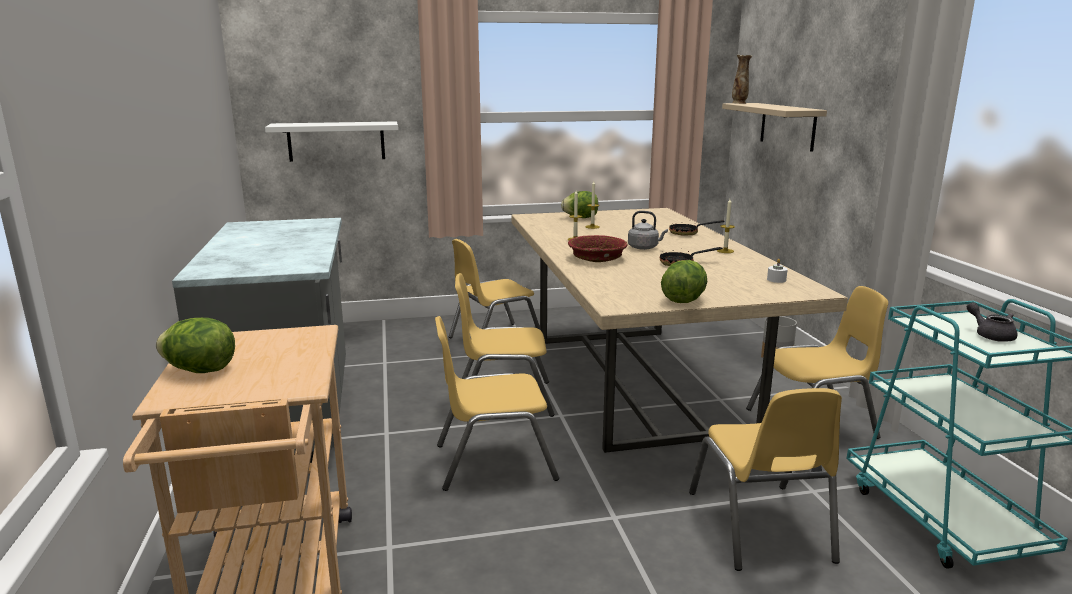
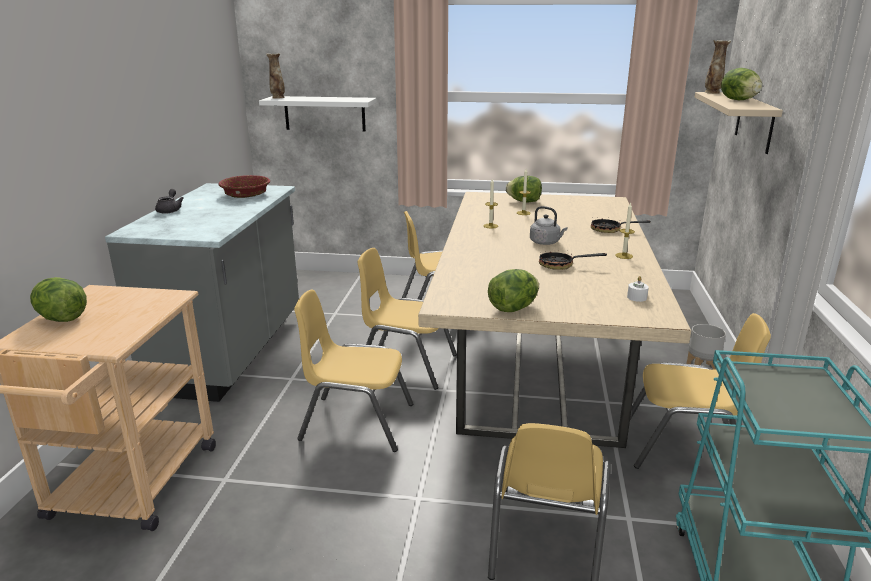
camera: 20 degrees right, 5 degrees up
(283, 124) = (277, 97): none -> vase
(597, 258) = (486, 249): red bowl -> red bowl (245, 194)
(775, 106) = (739, 100): none -> lettuce
(991, 335) = (809, 403): grey teapot -> grey teapot (170, 210)

